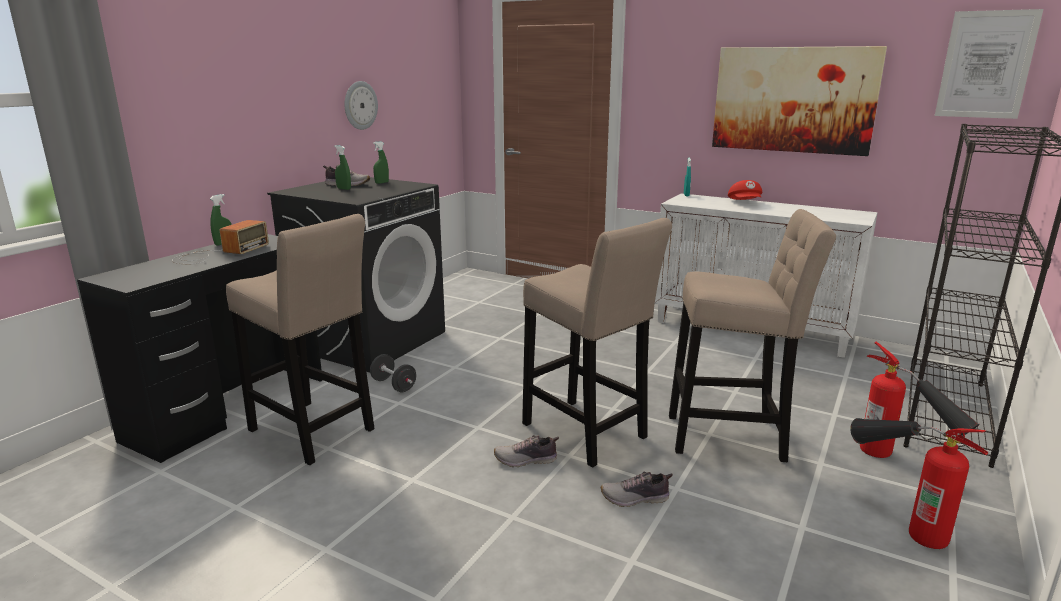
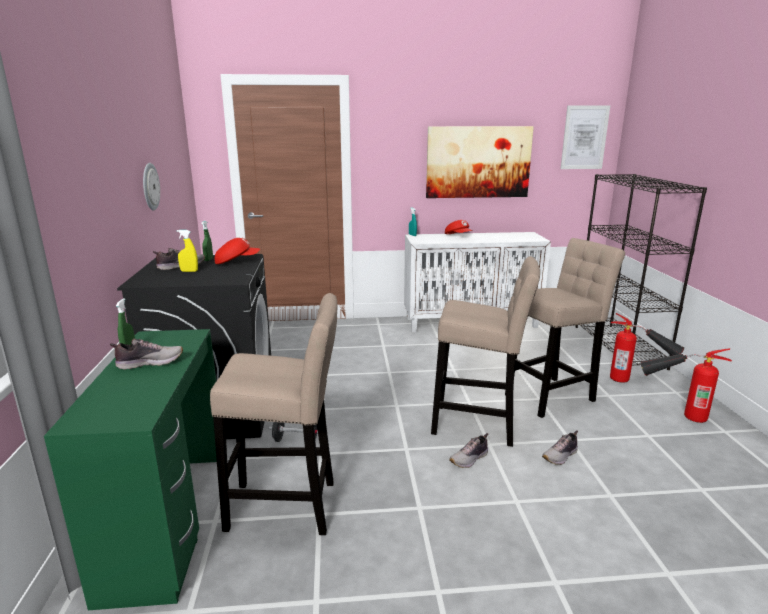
camera: 35 degrees left, 0 degrees up
(218, 253) = (150, 362): radio -> shoe
(228, 408) = (168, 521): black desk -> green desk
(344, 189) = (189, 271): green spray bottle -> yellow spray bottle
(398, 187) = (237, 261): none -> red cap

